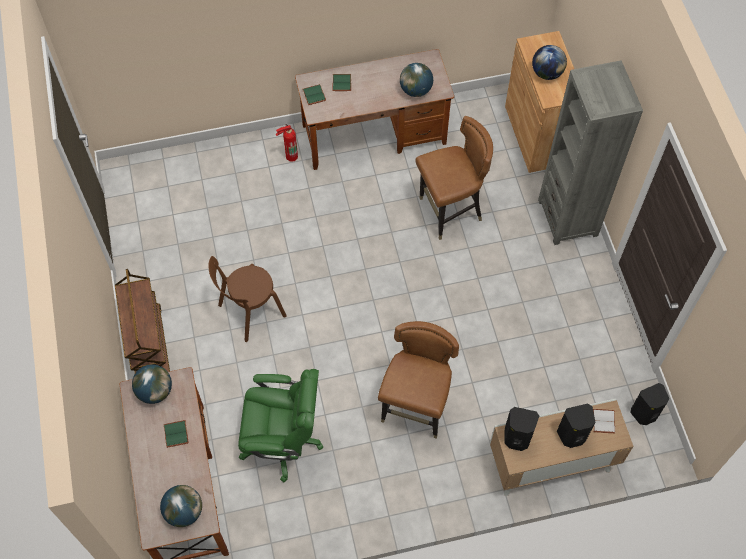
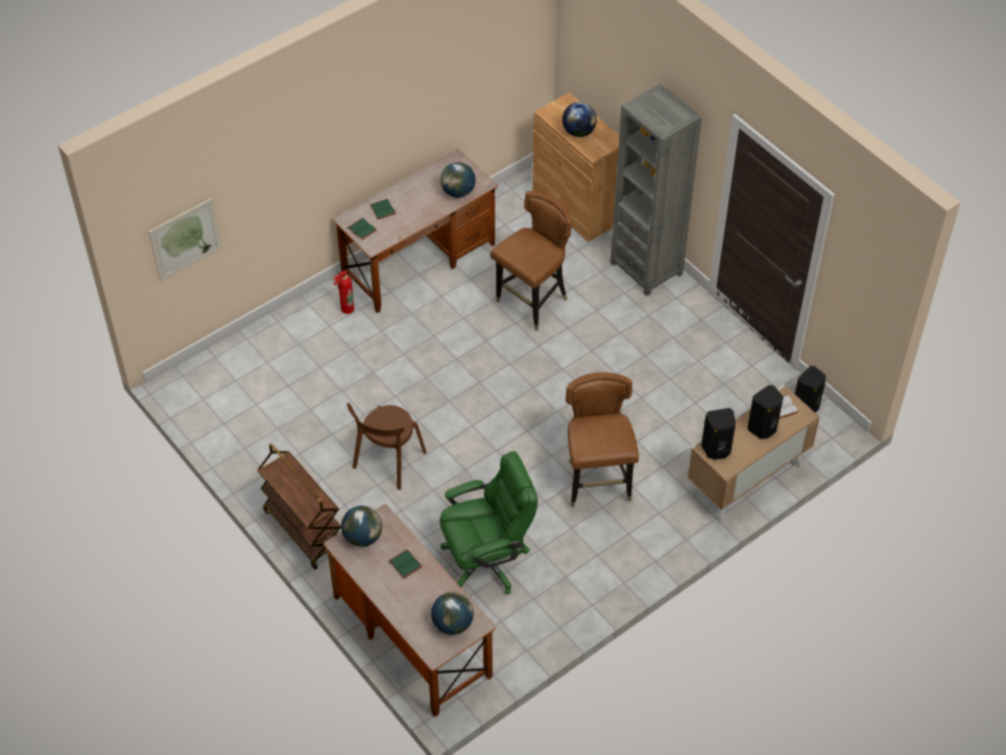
camera: 25 degrees left, 10 degrees down
(134, 55) = (185, 239): none -> picture

